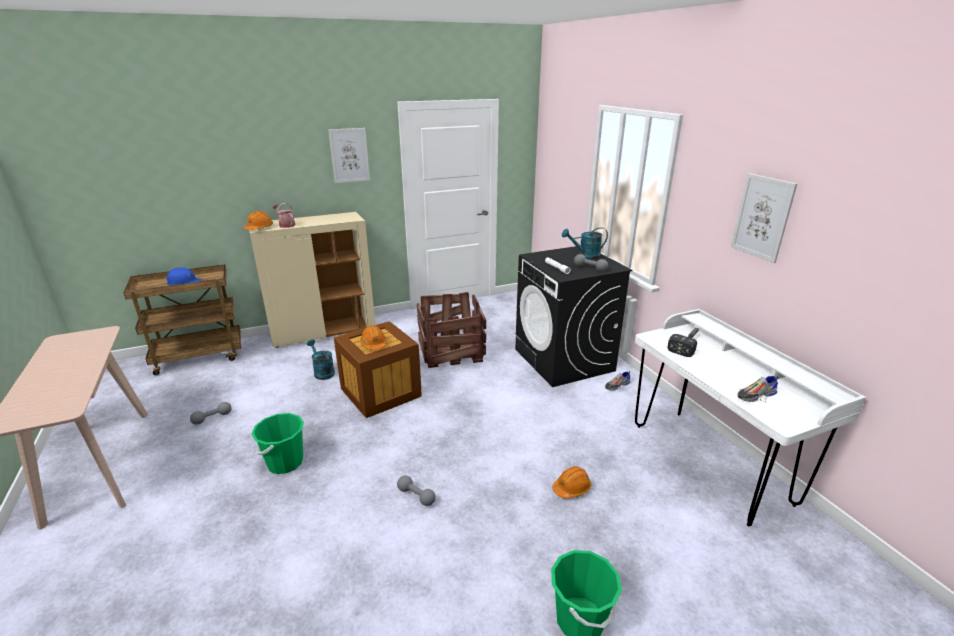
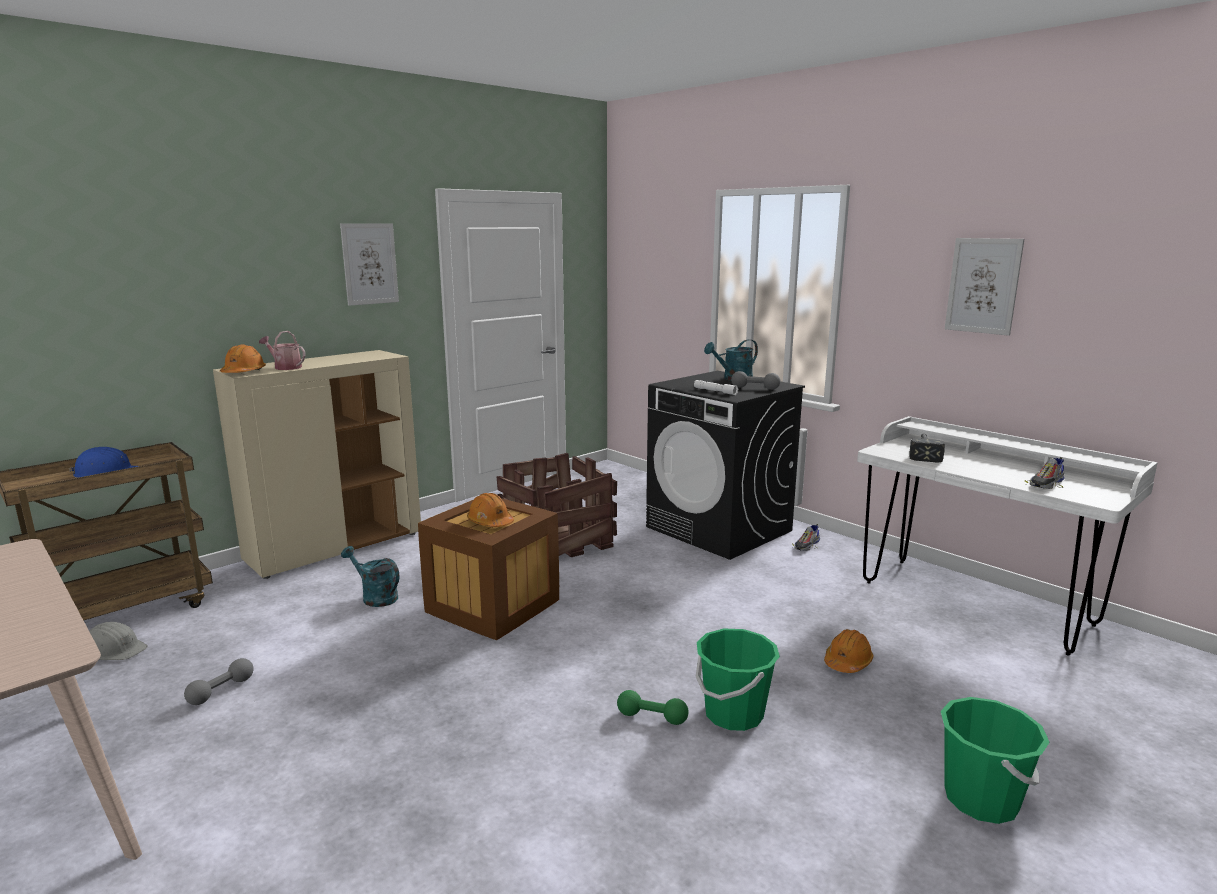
camera: 20 degrees left, 10 degrees down
(182, 380) = (114, 649): none -> grey hard hat
(285, 462) = (407, 723): green bucket -> green bucket (733, 714)
(416, 496) = (652, 717): grey dumbbell -> green dumbbell

